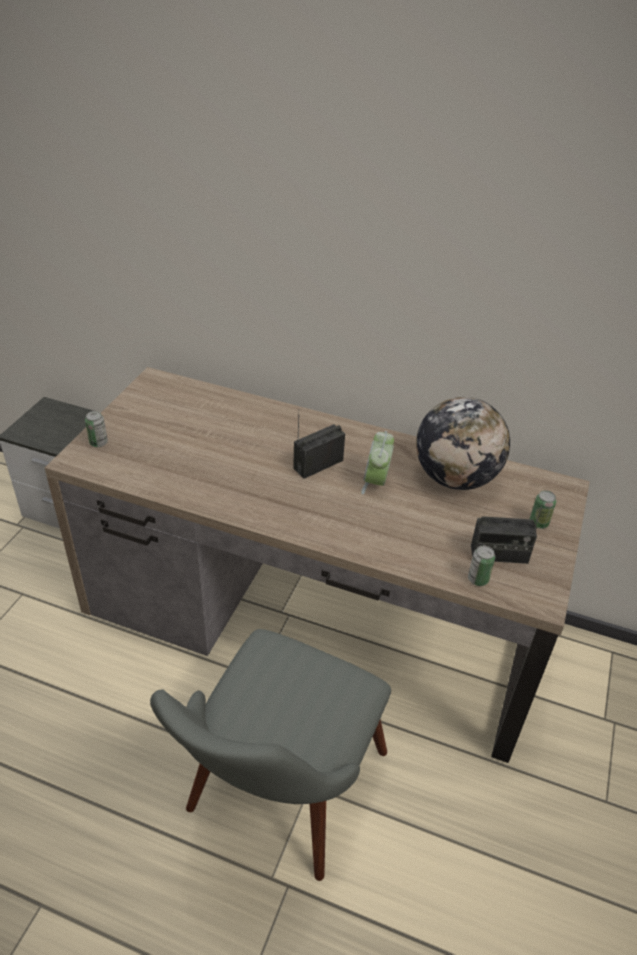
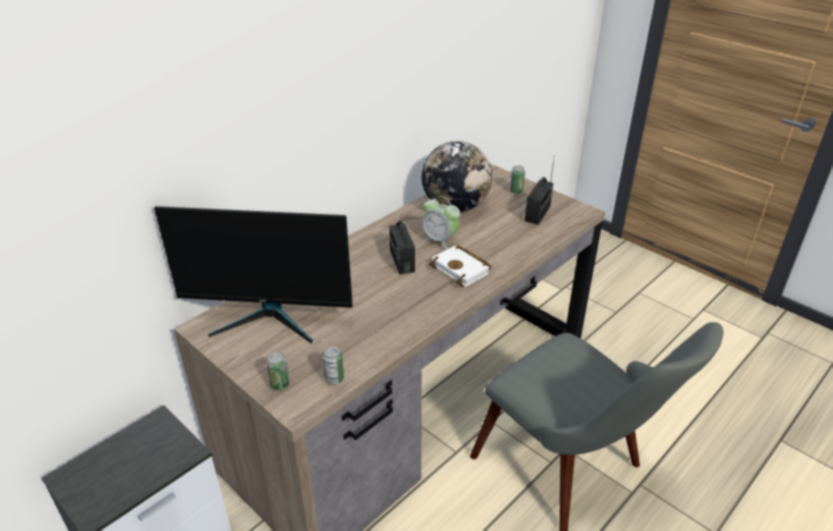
camera: 65 degrees left, 5 degrees down
(182, 409) = (269, 318): none -> monitor
(330, 513) = (462, 269): none -> white book
(478, 579) = (556, 228): can -> can (334, 378)

